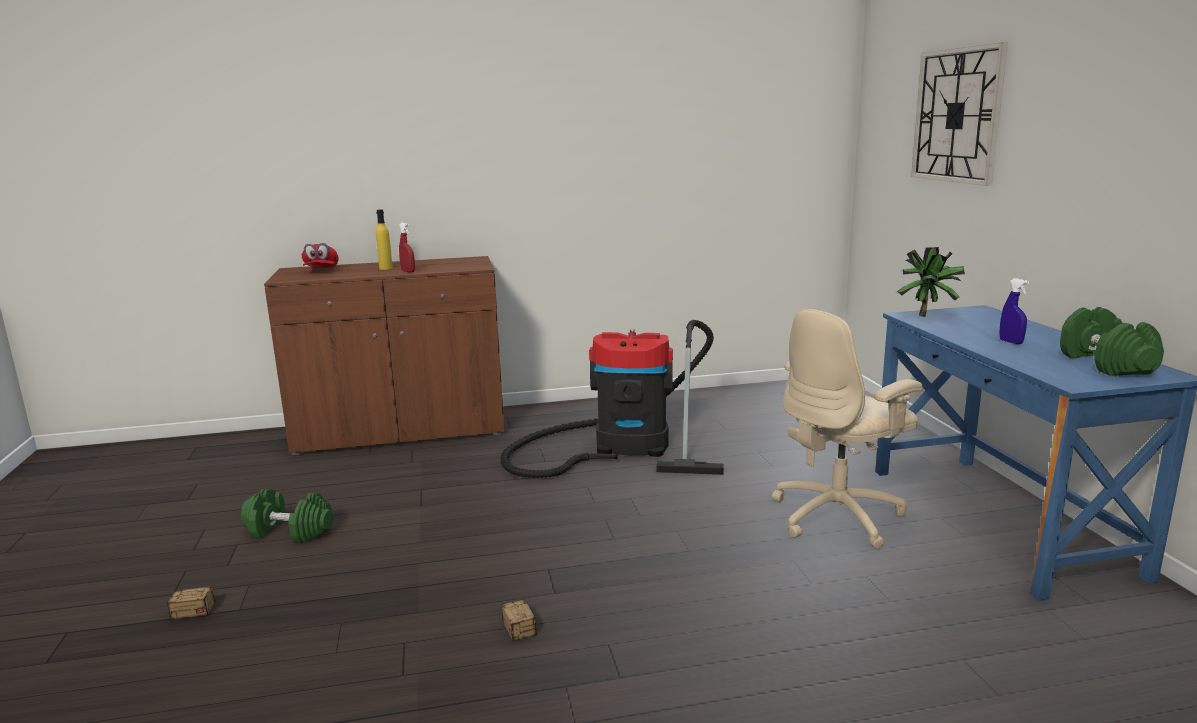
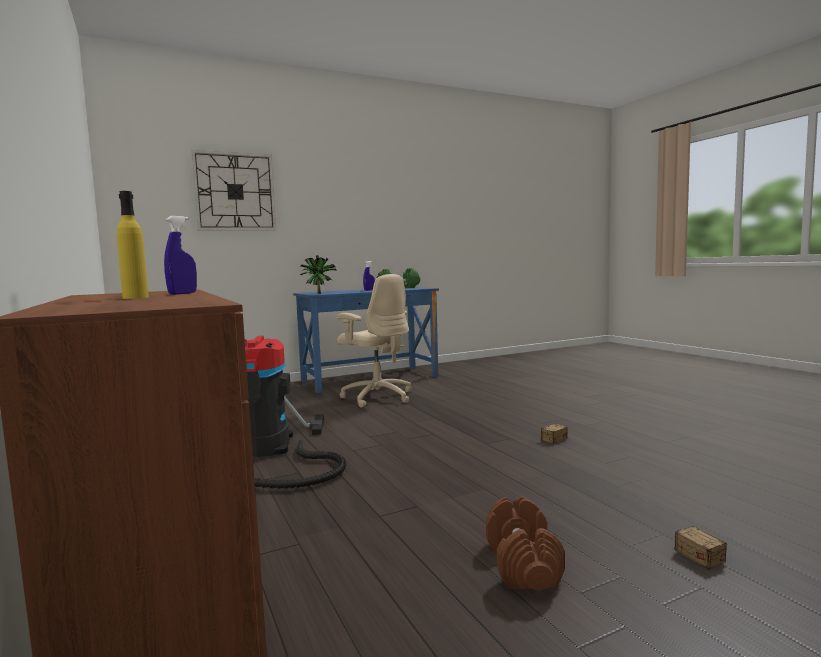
camera: 105 degrees left, 10 degrees down
(289, 532) = (523, 564): green dumbbell -> brown dumbbell
(321, 271) = (113, 305): red cap -> none
(408, 271) = (182, 294): red spray bottle -> blue spray bottle

